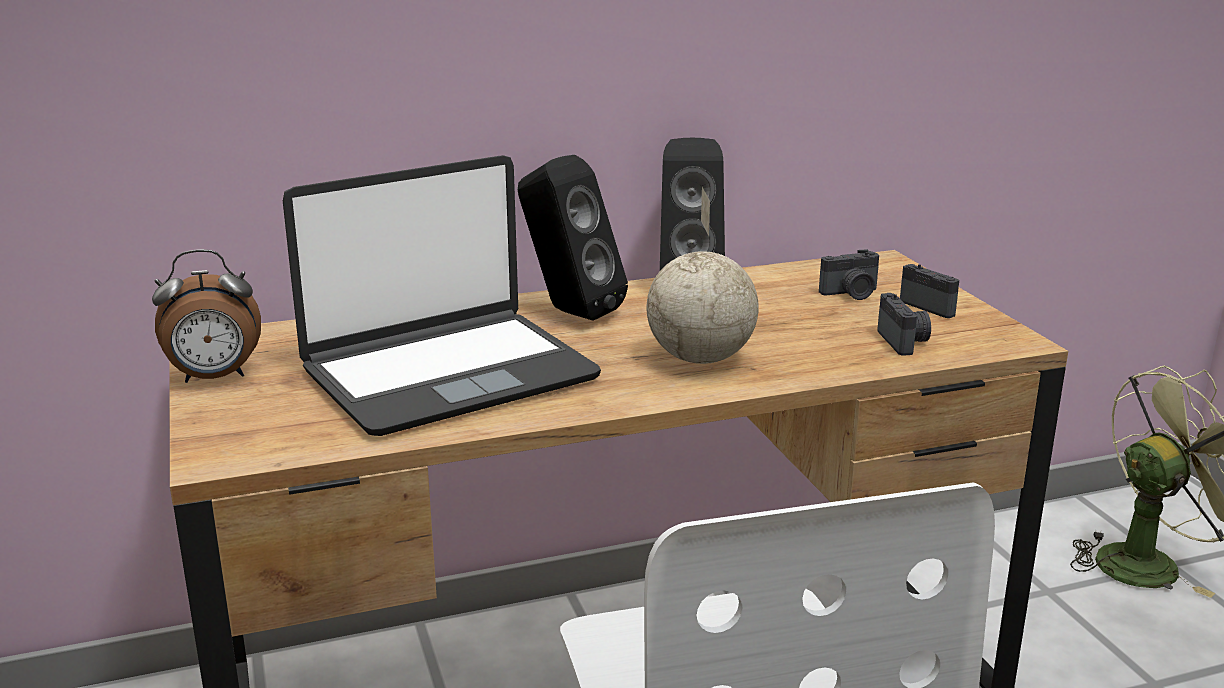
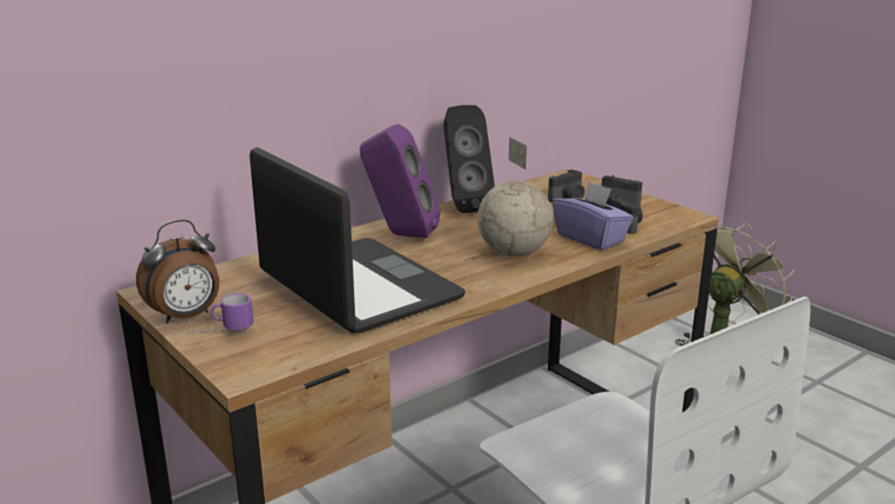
camera: 20 degrees left, 0 degrees up
(235, 404) = (221, 333): none -> mug
(448, 374) = (357, 288): laptop -> laptop turned 75 degrees counterclockwise
(568, 312) = (400, 234): black speaker -> purple speaker
(833, 354) = (591, 239): none -> purple tissue box

